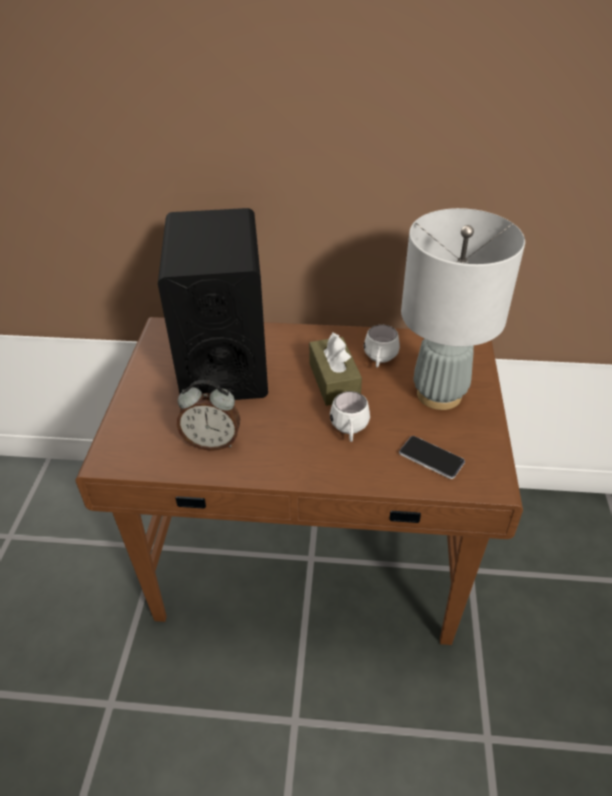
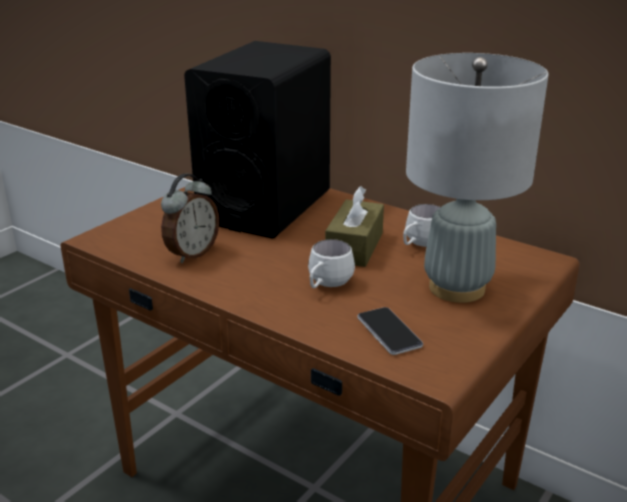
camera: 30 degrees right, 15 degrees down
(212, 442) = (191, 253): alarm clock -> alarm clock turned 90 degrees counterclockwise

